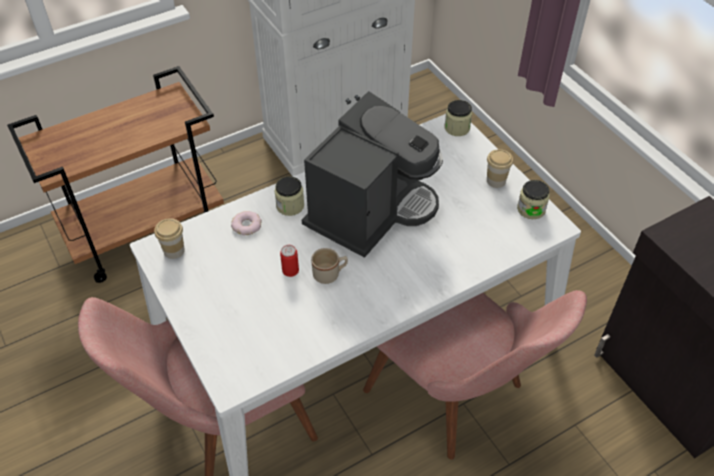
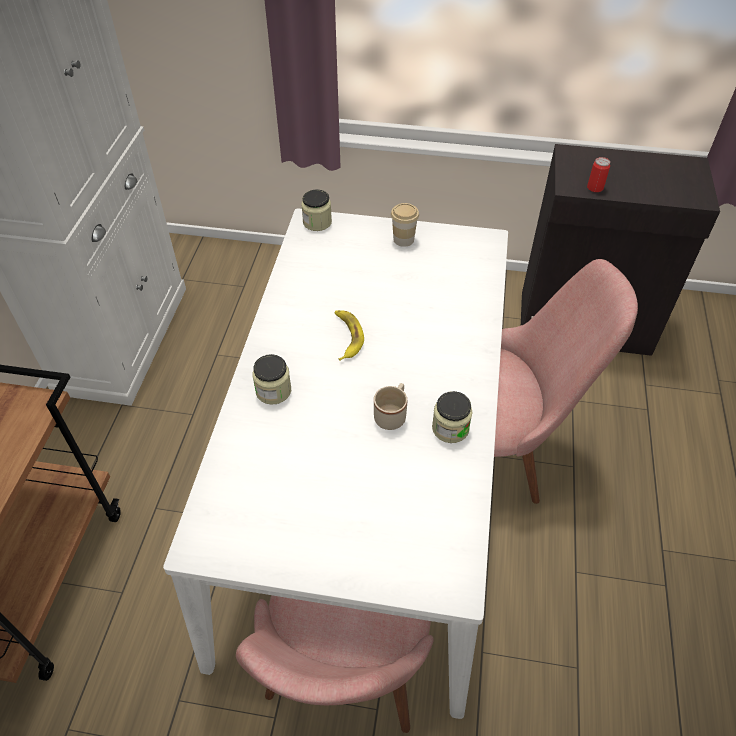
camera: 50 degrees left, 0 degrees up
(174, 250) = (222, 529): cup -> none
(247, 225) = (259, 441): donut -> none
(290, 270) = (356, 443): can -> can (595, 188)
(371, 210) = (346, 336): coffee machine -> banana
(531, 209) = (456, 241): jar -> jar (450, 428)

